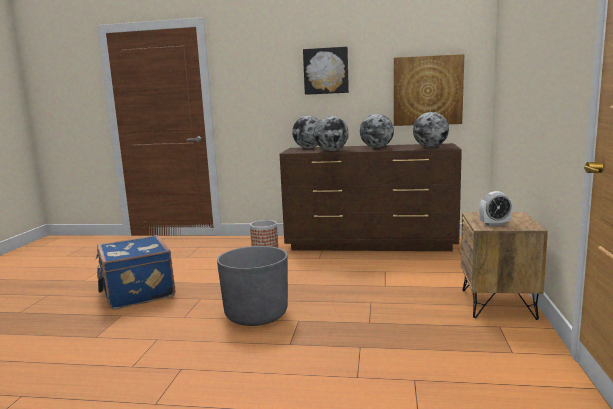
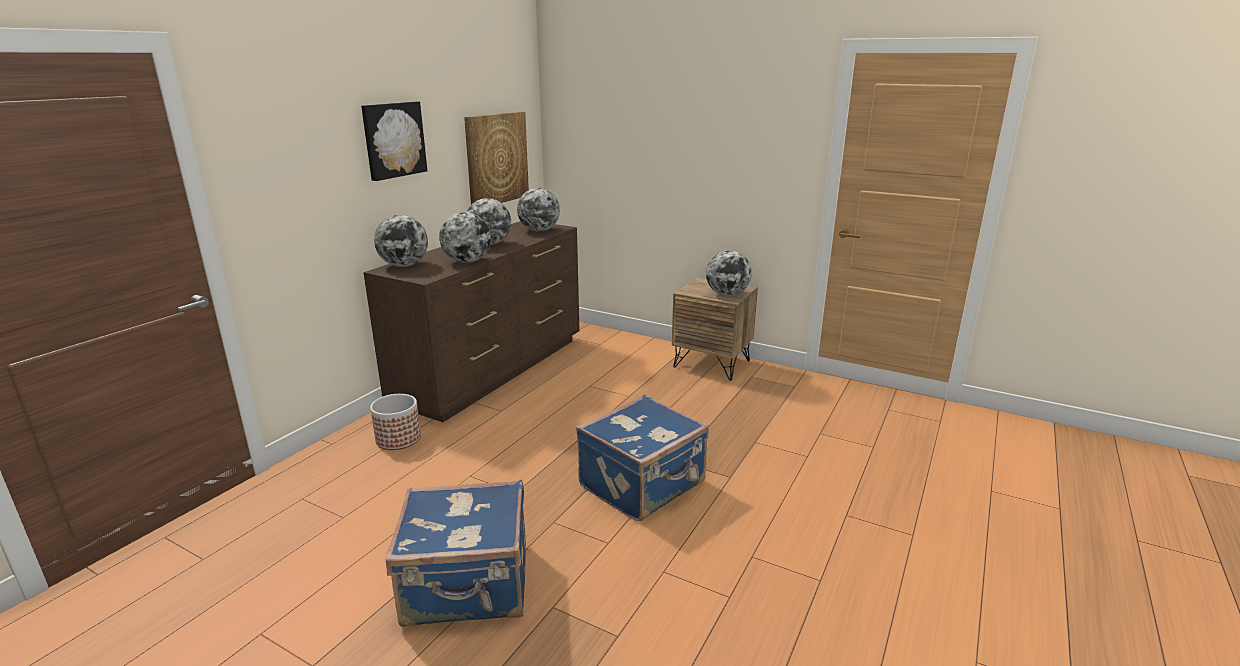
camera: 70 degrees left, 10 degrees up
(256, 315) = (644, 485): grey planter -> blue suitcase
(495, 224) = (727, 294): alarm clock -> globe

